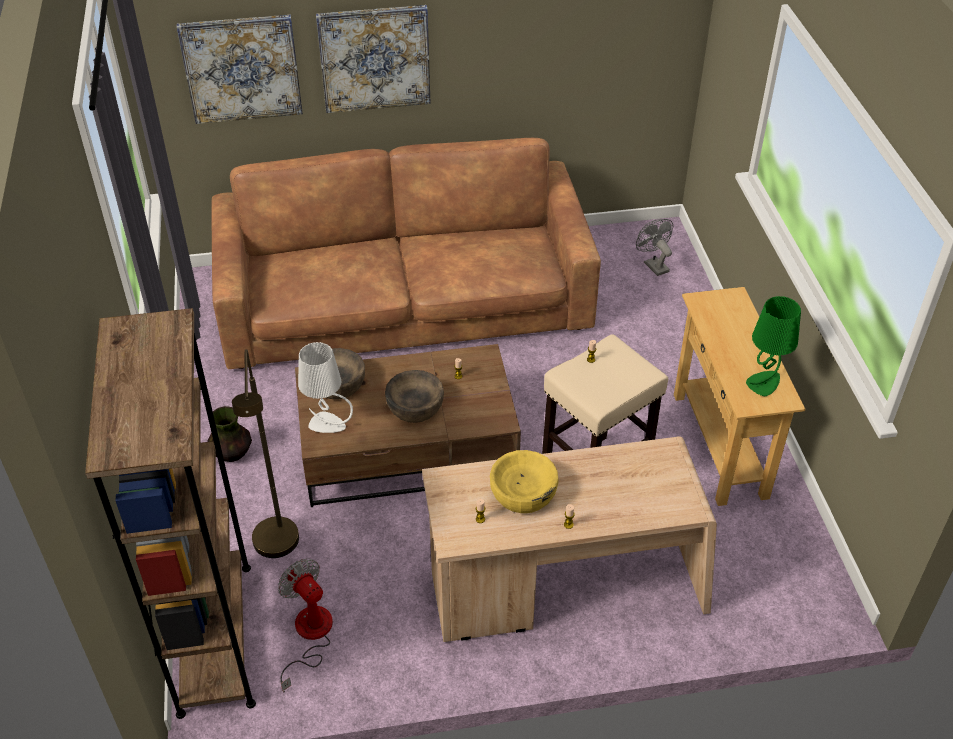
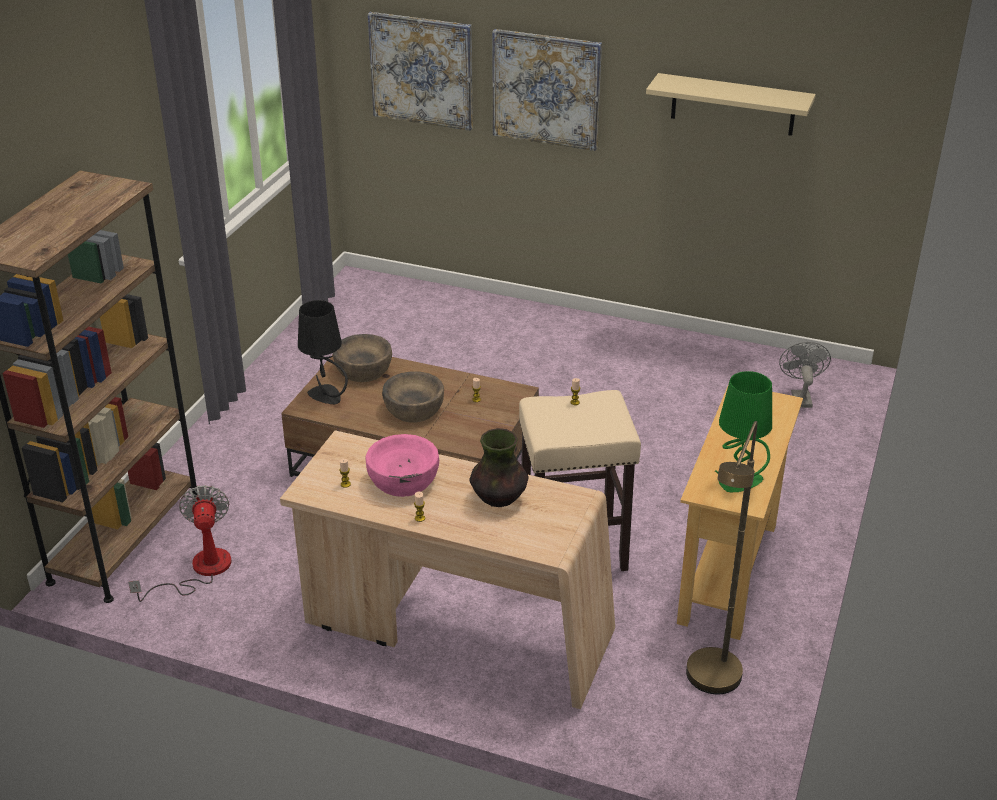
camera: 30 degrees right, 10 degrees down
(232, 453) = (262, 413): vase -> vase (498, 498)
(278, 550) = (233, 497): brown floor lamp -> brown floor lamp (712, 685)
(327, 424) = (326, 396): white table lamp -> black table lamp
(404, 301) = (518, 349): brown sofa -> none
(523, 494) = (403, 480): yellow bowl -> pink bowl
(554, 34) = (733, 104): none -> beige shelf

